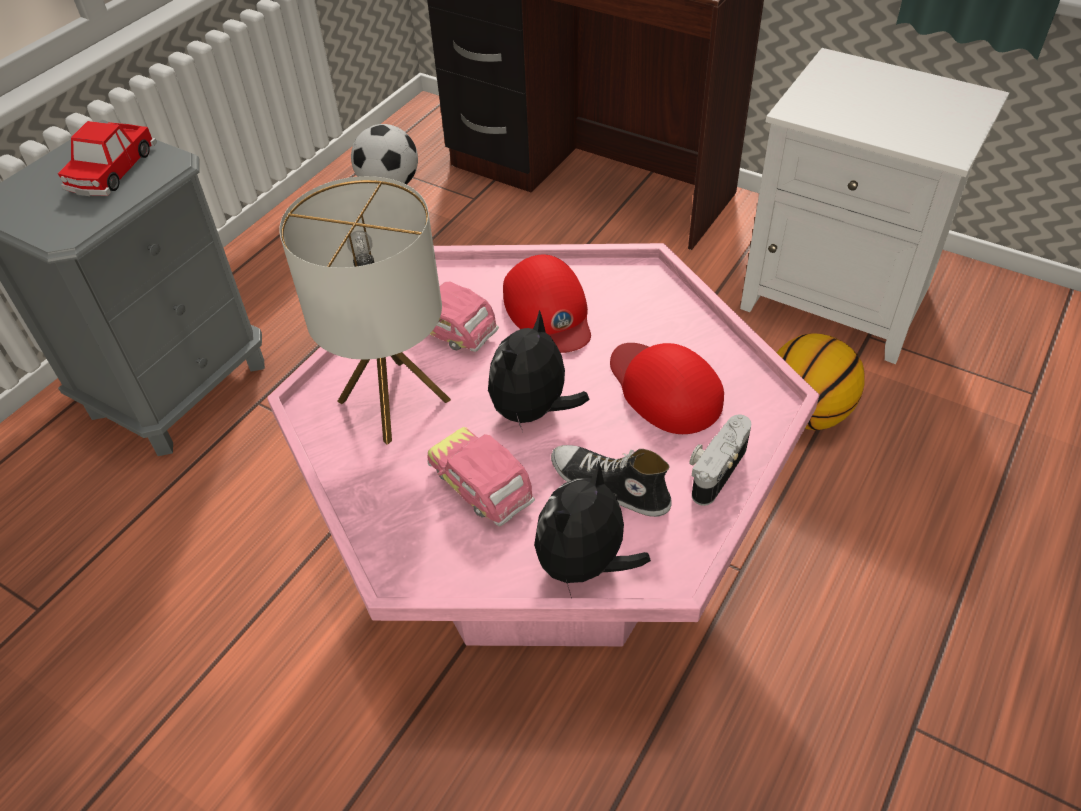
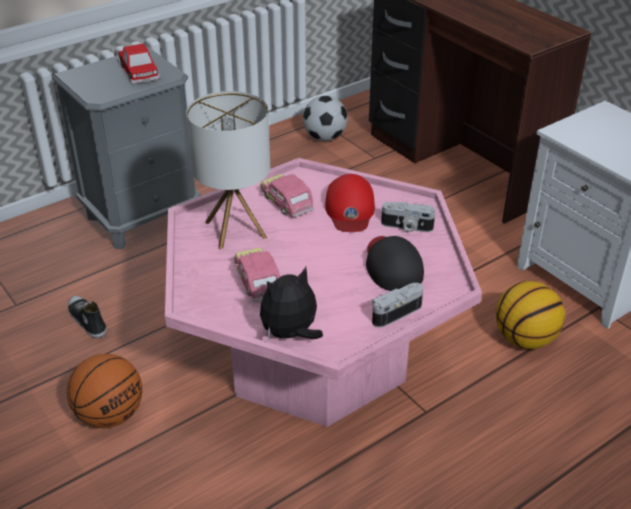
camera: 20 degrees right, 10 degrees down
(112, 170) = (139, 72): toy car -> toy car turned 60 degrees counterclockwise
(288, 753) = (110, 415): none -> basketball
(533, 411) = (309, 256): plush toy -> none
(609, 486) = (328, 303): shoe -> shoe (87, 320)
(646, 317) = (406, 227): none -> camera
(664, 389) = (392, 265): red cap -> black cap

